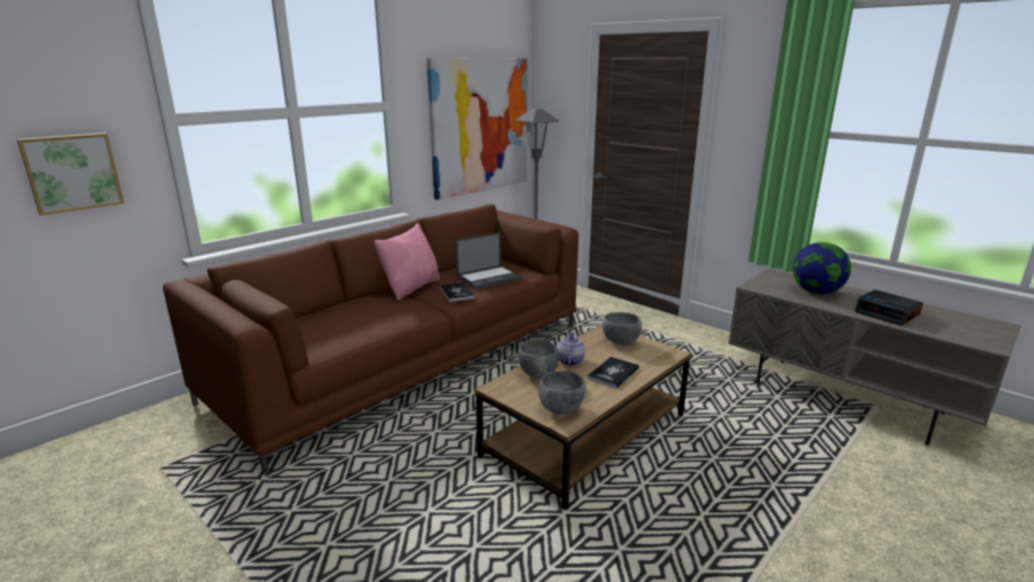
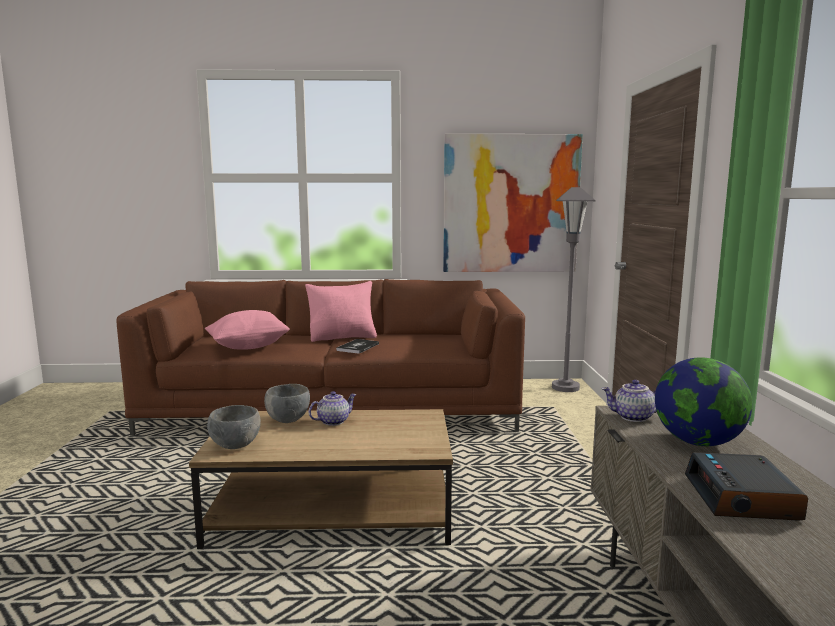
camera: 45 degrees right, 10 degrees down
(72, 172) = (145, 207): picture -> none
(359, 325) = (248, 347): none -> pink pillow
(489, 277) = (411, 345): laptop -> none
(613, 373) = (338, 442): book -> none
(621, 342) = (412, 426): grey bowl -> none
(766, 288) = (633, 417): none -> teapot

